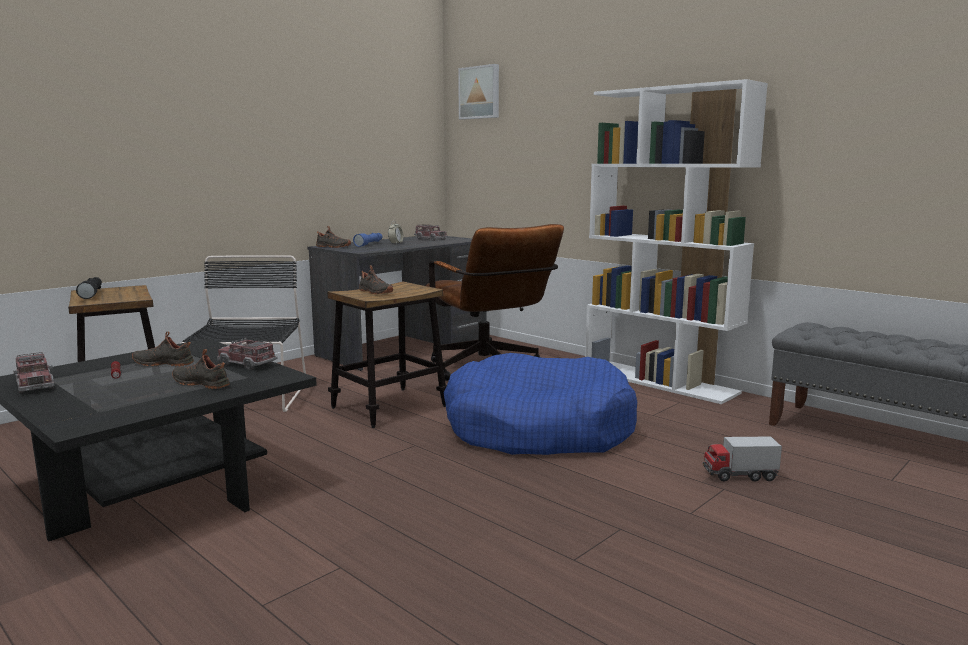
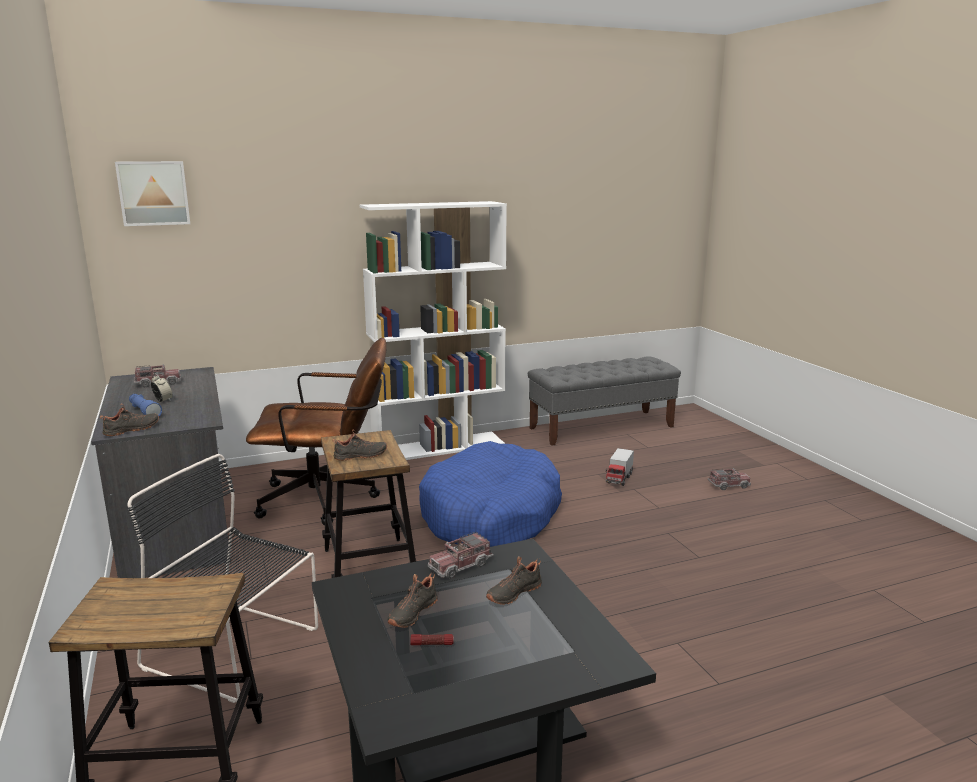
camera: 65 degrees left, 5 degrees up
(35, 385) = (435, 702): toy truck -> toy truck (728, 485)
(92, 294) = (123, 619): black flashlight -> none

